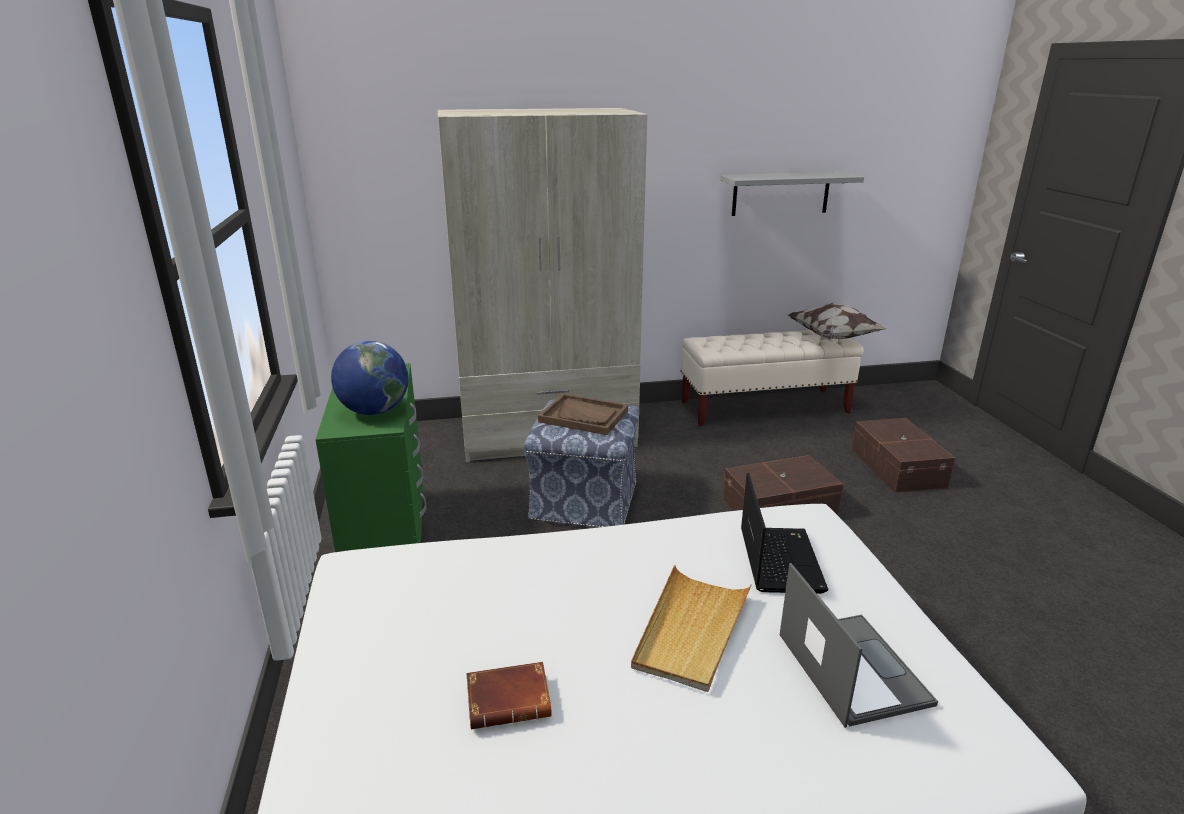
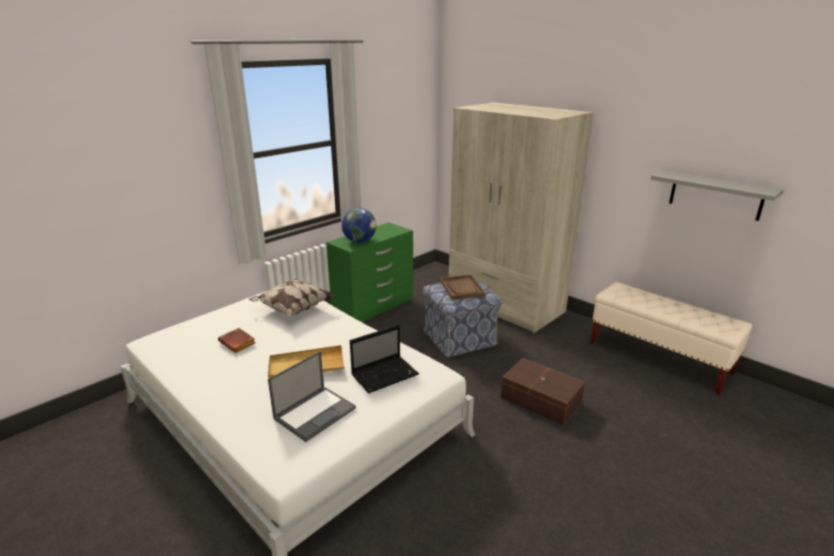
camera: 55 degrees right, 0 degrees up
(832, 338) = (723, 326): pillow -> pillow (293, 309)
(898, 467) = (672, 437): brown storage box -> none

